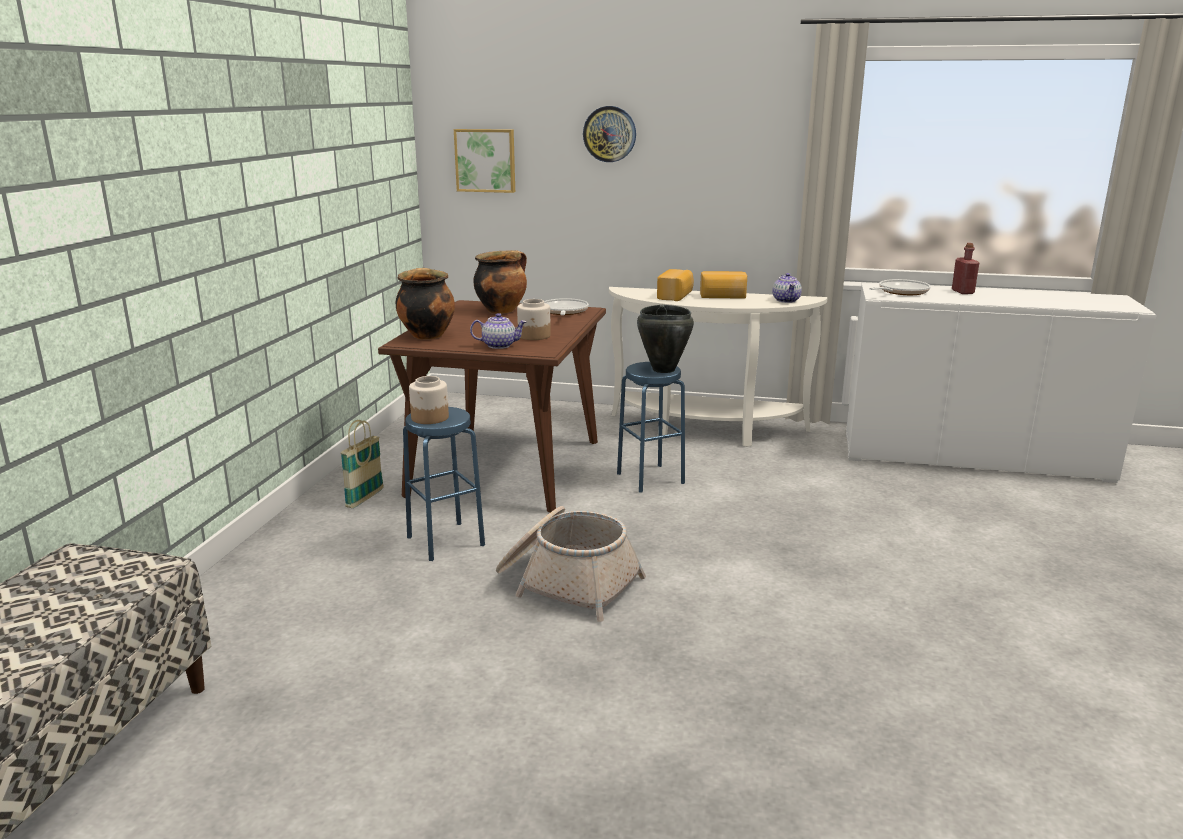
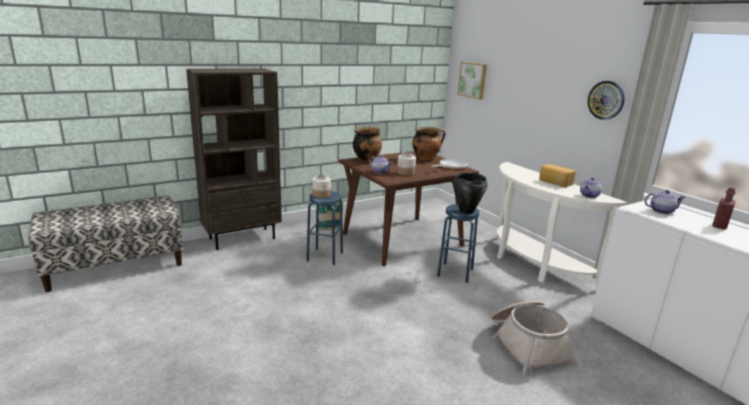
camera: 45 degrees right, 0 degrees up
(233, 584) = (242, 238): none -> brown bookcase
(566, 582) = (333, 294): basket -> basket (527, 345)
(609, 134) = (530, 71): wall clock -> wall clock (606, 100)
(676, 296) = (527, 175): bread -> none
(900, 292) = (661, 211): frying pan -> teapot

